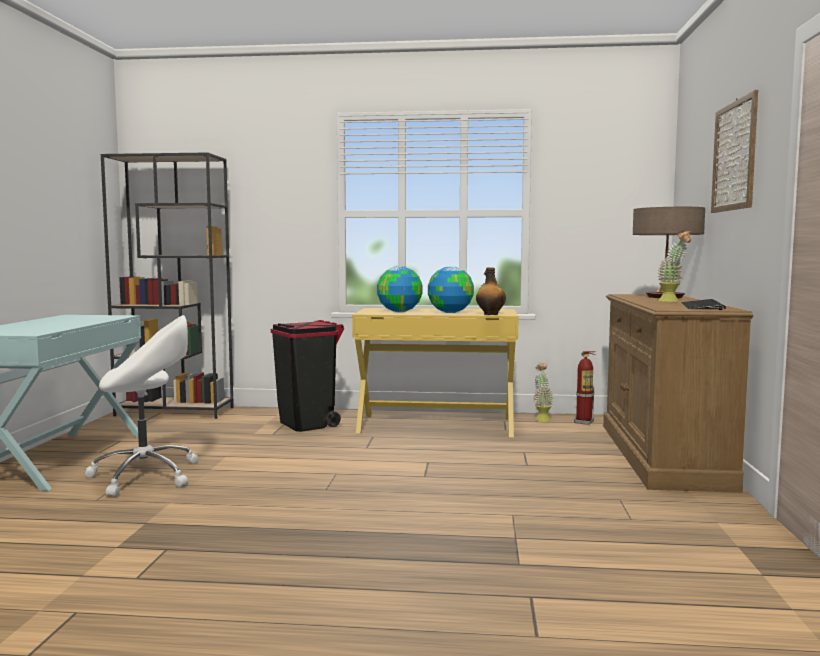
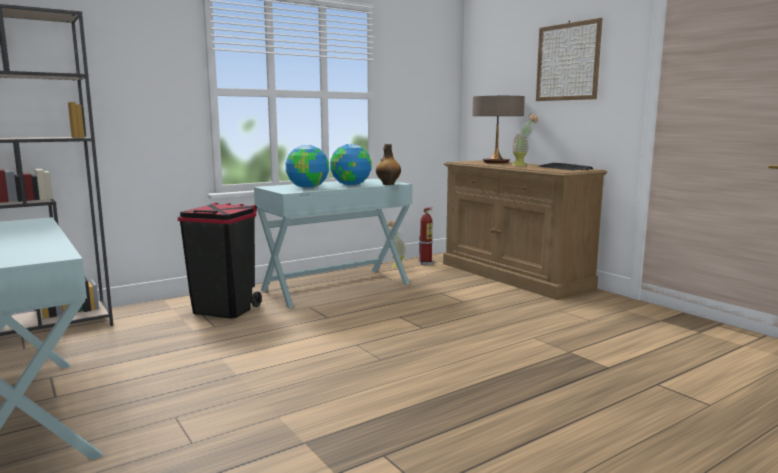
camera: 40 degrees left, 5 degrees up
(147, 475) = (184, 400): white office chair -> none
(436, 425) = (336, 286): yellow desk -> turquoise desk

